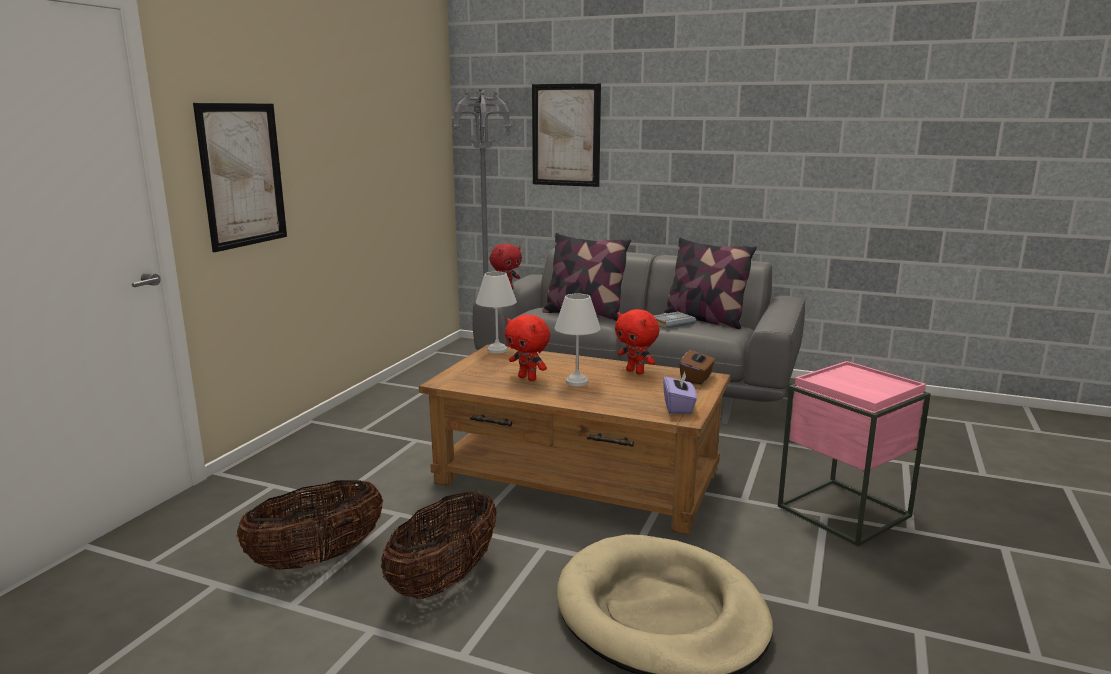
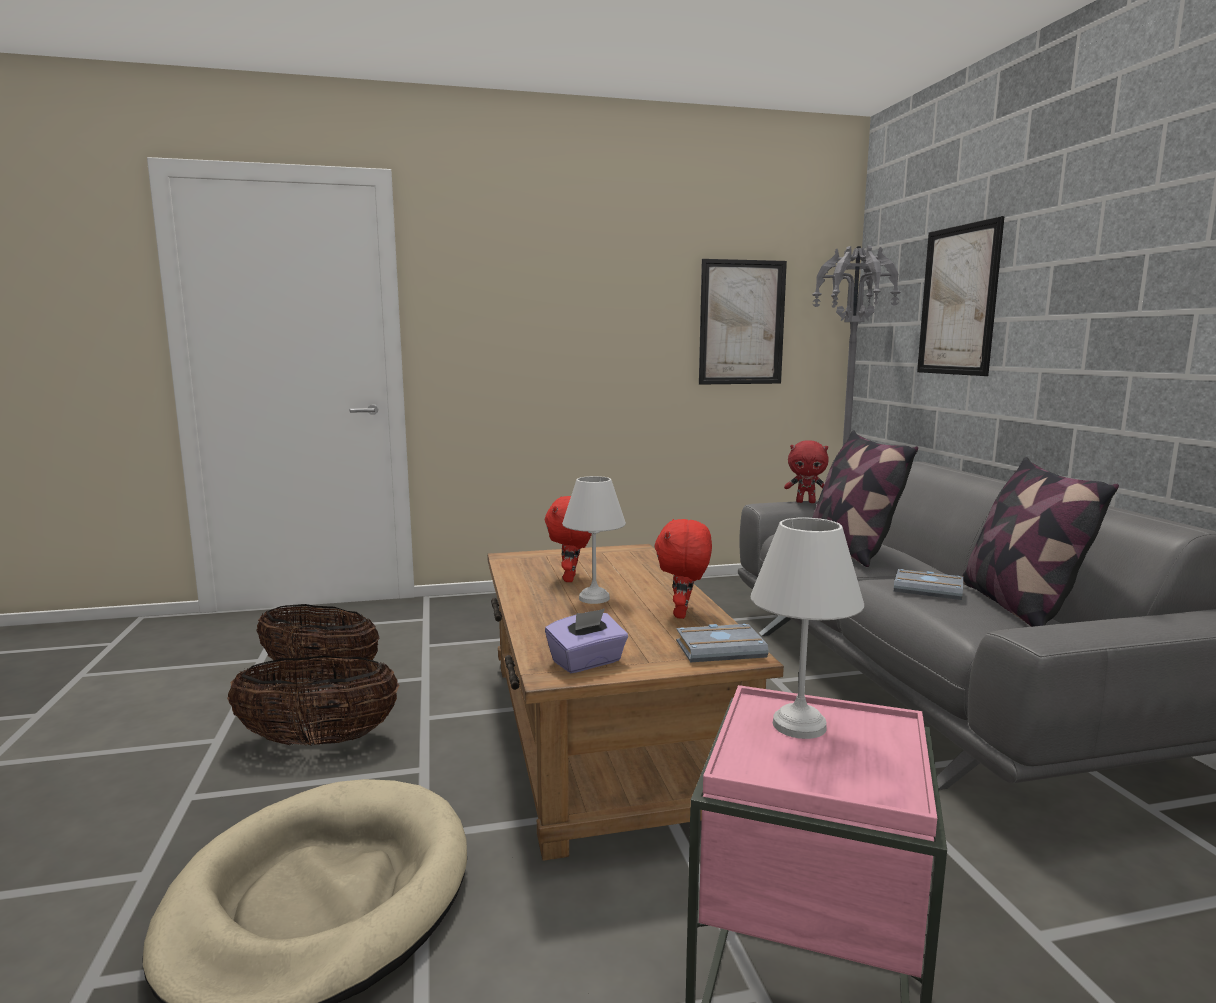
camera: 55 degrees right, 5 degrees down
(242, 175) = (493, 331): picture -> picture (741, 323)
(497, 350) = (635, 550): white table lamp -> white table lamp (798, 726)
(696, 378) = (721, 649): brown tissue box -> grey book

